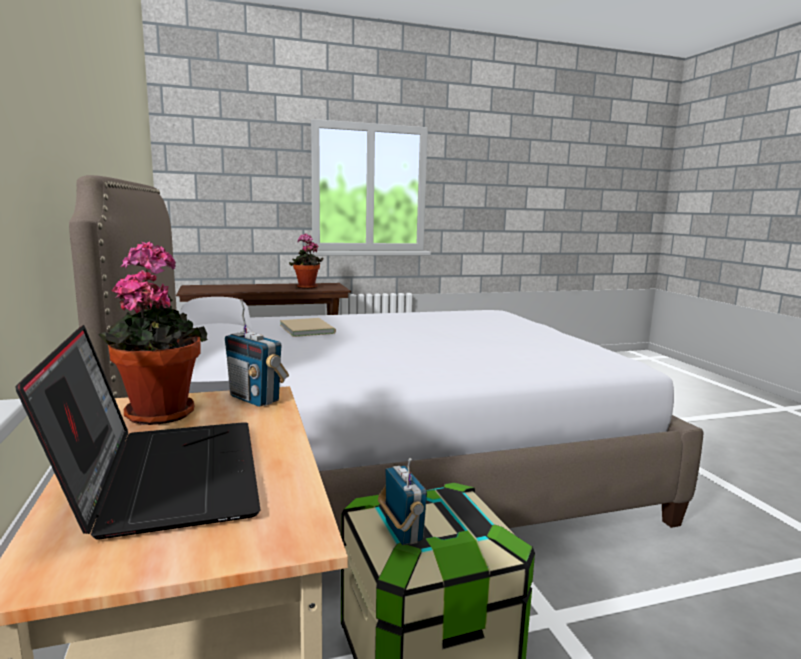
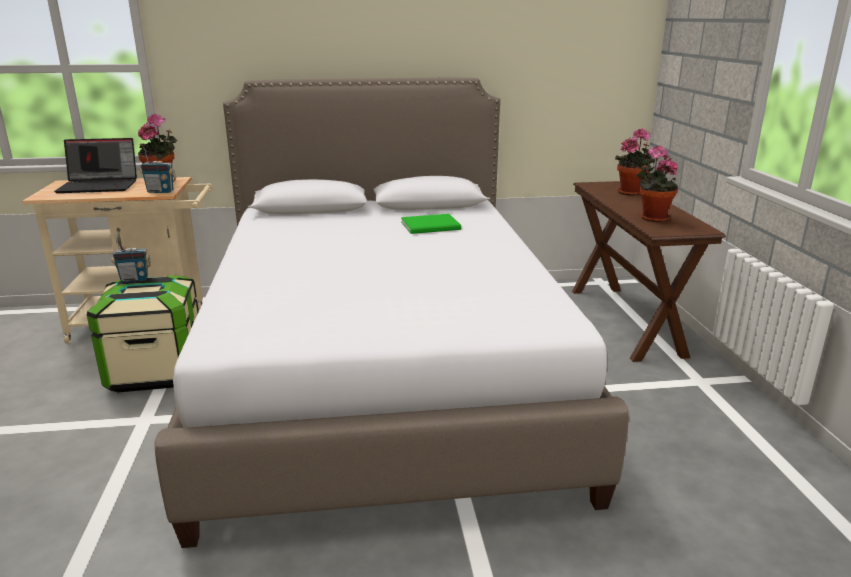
camera: 100 degrees right, 10 degrees up
(227, 286) = (632, 192): none -> potted plant
(255, 399) = (160, 191): radio -> radio turned 135 degrees counterclockwise
(308, 329) = (432, 226): beige book -> green book

